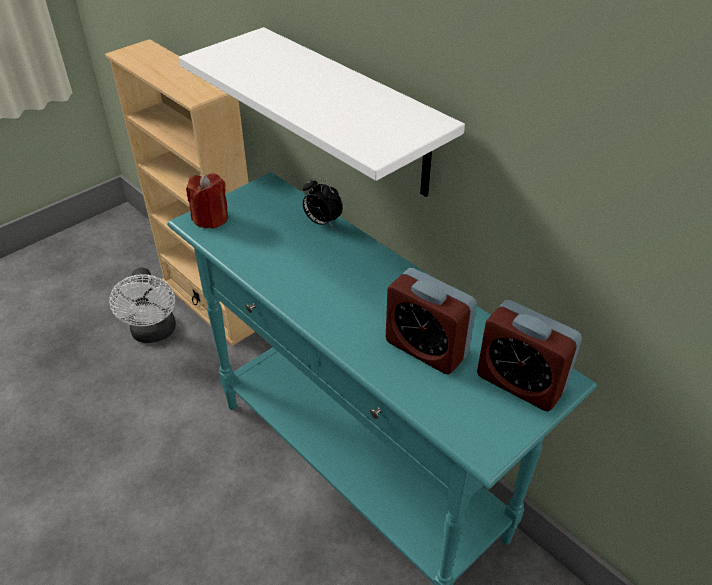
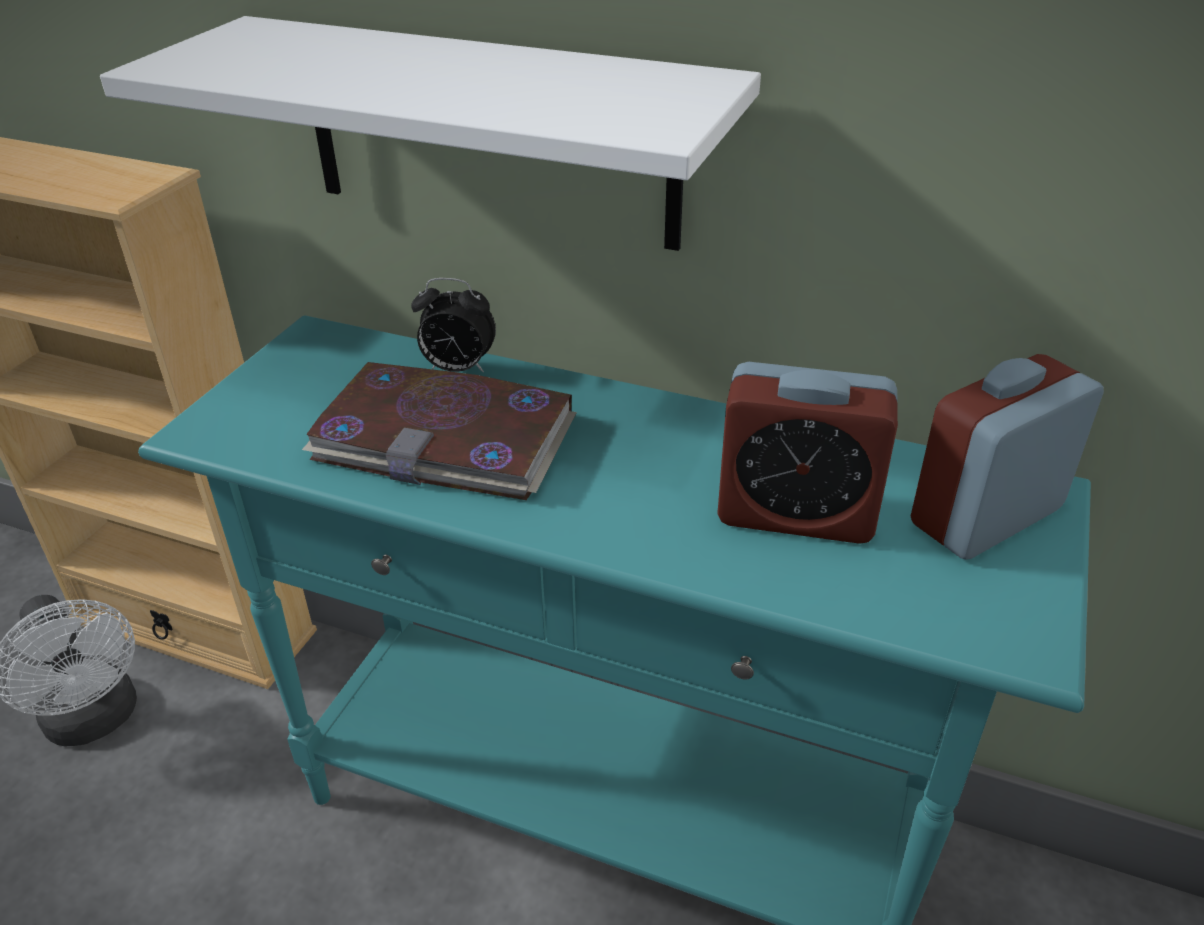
camera: 25 degrees left, 5 degrees down
(211, 218) = (232, 417): red candle -> none
(294, 257) = (446, 438): none -> book
(520, 383) = (986, 516): alarm clock -> alarm clock turned 135 degrees clockwise

